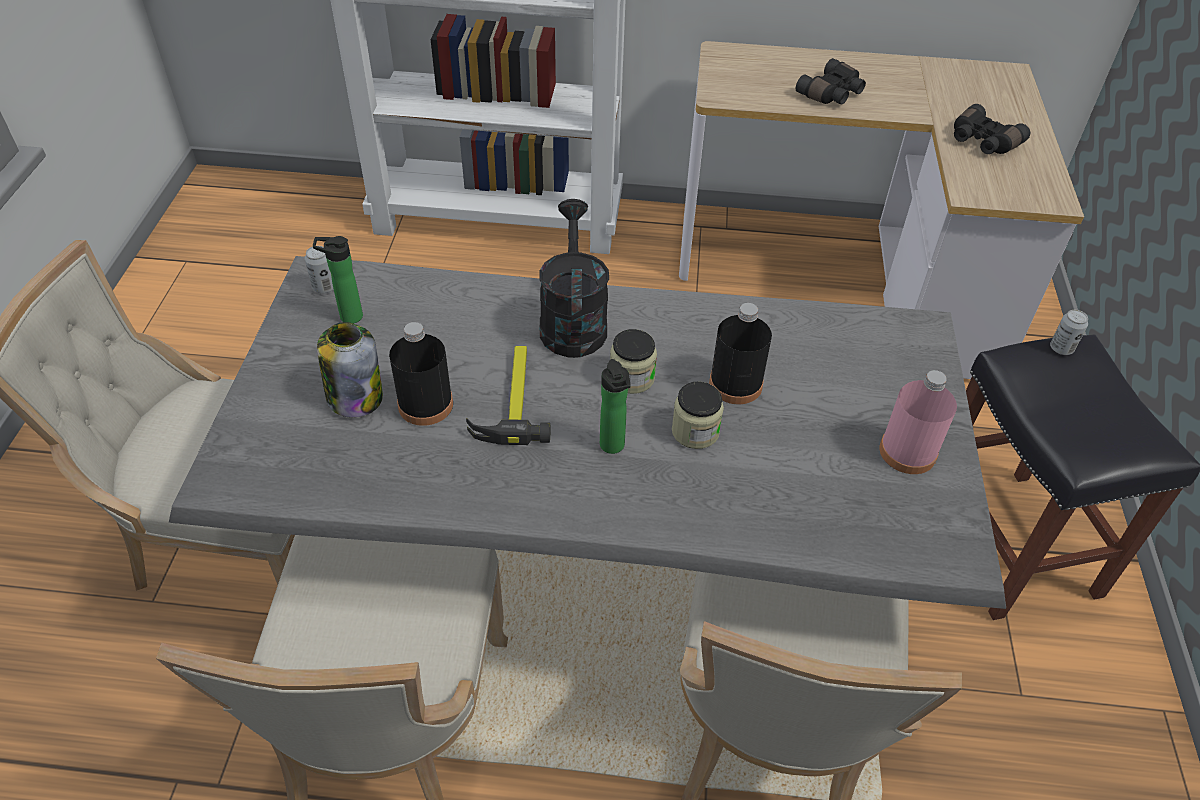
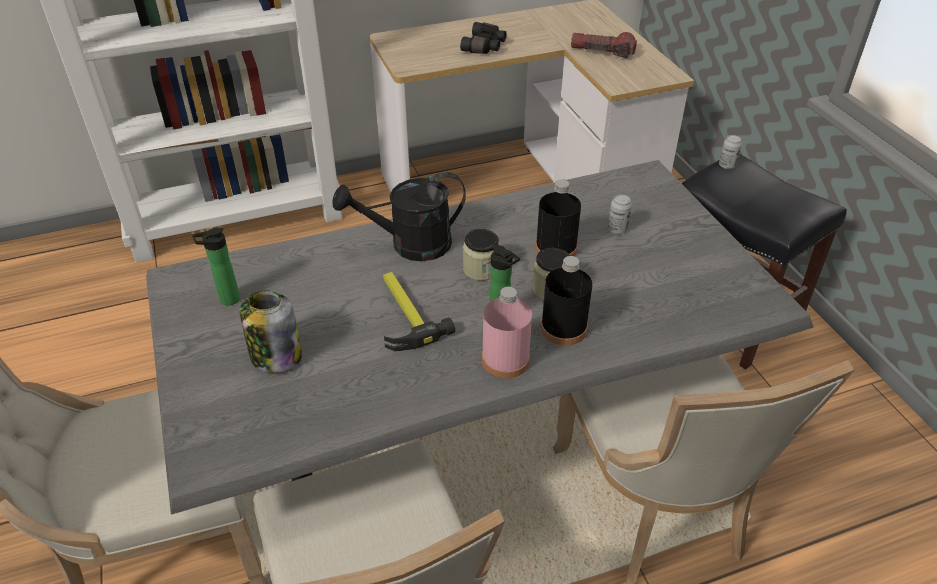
camera: 25 degrees left, 5 degrees down
(324, 287) = (190, 285): can -> can (617, 229)
(425, 405) = (338, 341): black bottle -> black bottle (563, 328)
(572, 321) = (410, 245): black watering can -> black watering can turned 75 degrees counterclockwise
(907, 452) = (694, 253): pink bottle -> pink bottle (505, 360)
(982, 142) = (602, 52): black binoculars -> flashlight

